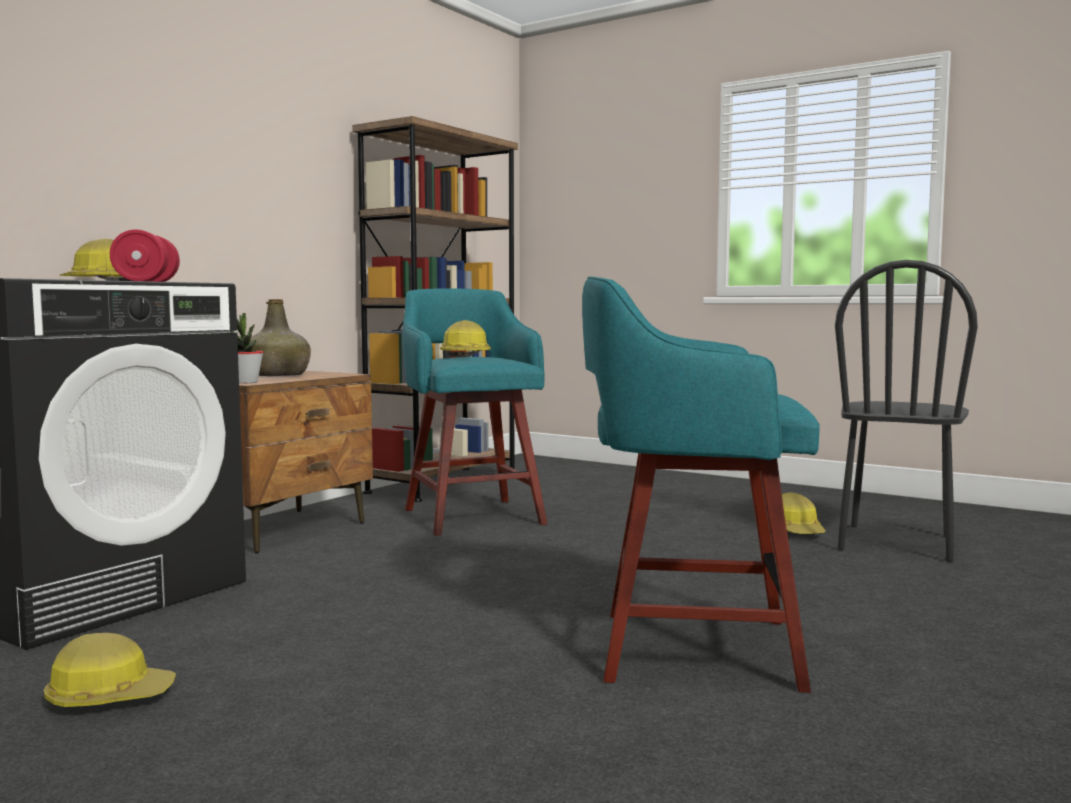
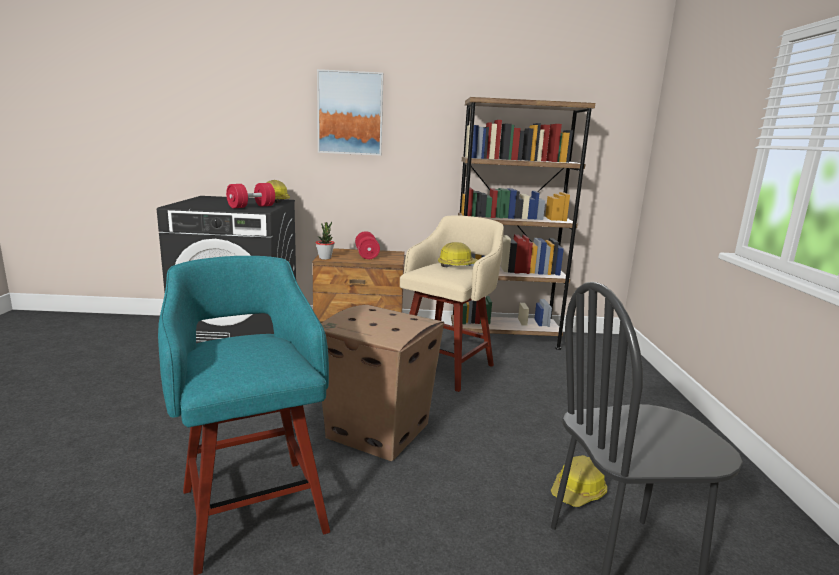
camera: 55 degrees right, 10 degrees up
(109, 697) = (128, 383): hard hat -> none
(197, 123) = (350, 113): none -> picture
(278, 375) = (367, 255): green bottle -> red dumbbell
(472, 515) = (447, 366): turquoise stool -> beige stool
(588, 569) = (379, 431): none -> cardboard box

